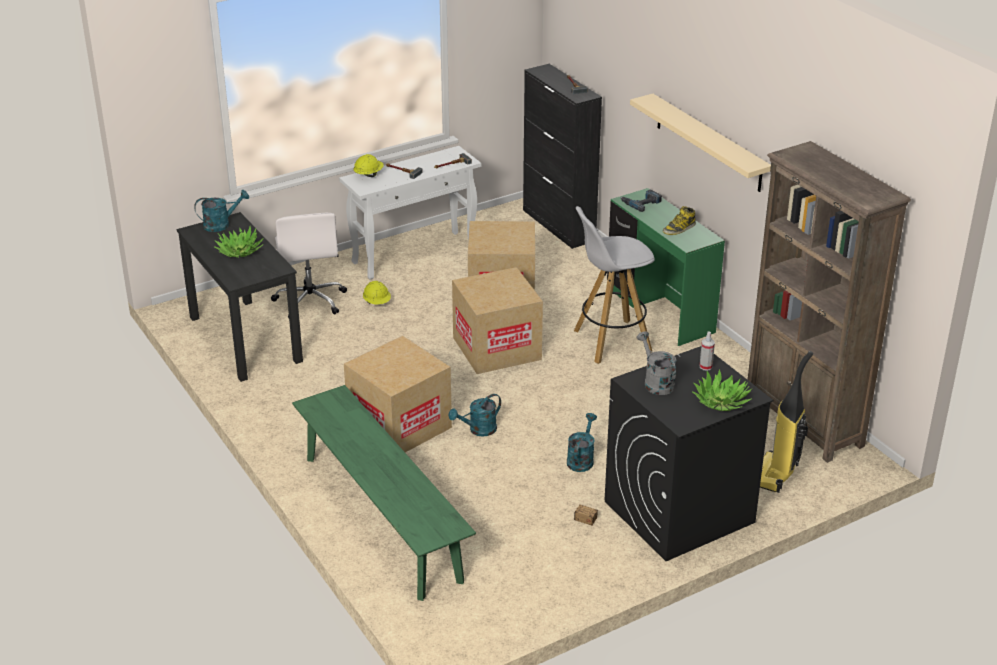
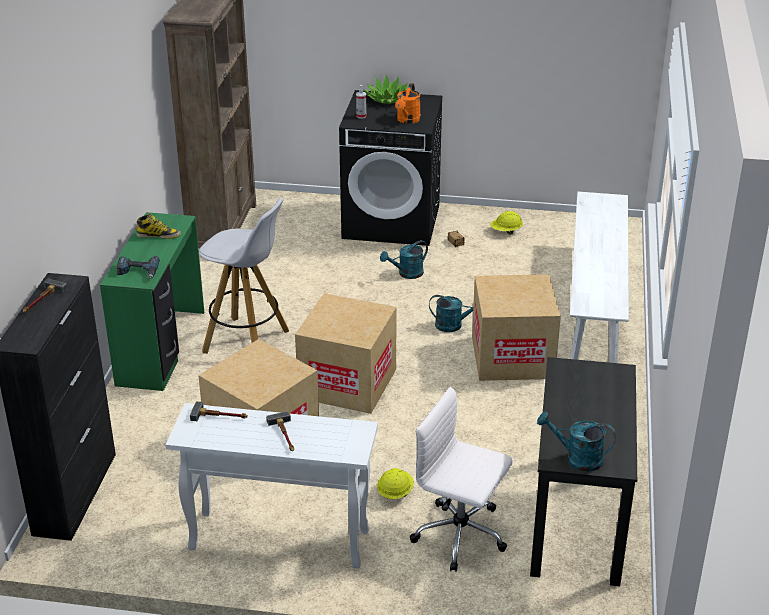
camera: 140 degrees left, 0 degrees up
(239, 251) = (586, 409): potted plant -> none
(310, 300) = (461, 535): white office chair -> white office chair turned 90 degrees counterclockwise
(368, 175) = (329, 450): yellow hard hat -> yellow hard hat (506, 232)
(381, 517) = (595, 301): green bench -> white bench
(656, 382) = (407, 120): grey watering can -> orange watering can
(708, 143) = (112, 151): beige shelf -> none
(774, 475) = (300, 213): vacuum cleaner -> none

